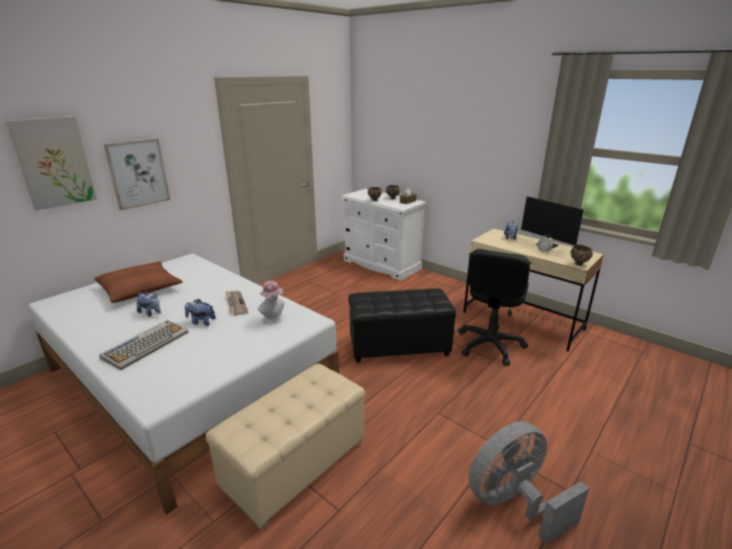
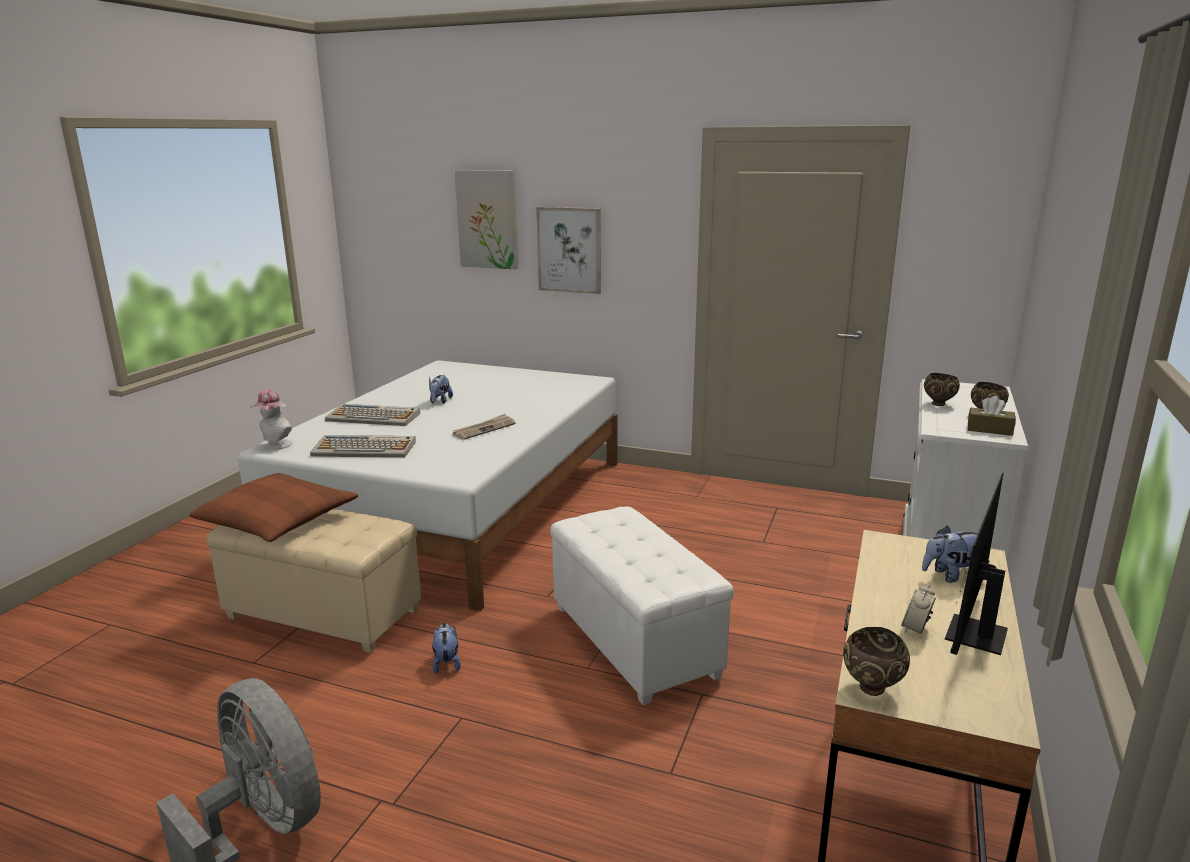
camera: 70 degrees right, 5 degrees down
(140, 289) = (492, 383): brown pillow -> brown pillow (278, 521)
(201, 322) = (430, 425): plush toy -> plush toy (446, 662)
(219, 353) = (365, 449): none -> keyboard
(274, 320) = (452, 456): hat -> hat (275, 446)
(398, 346) = (635, 641): black ottoman -> white ottoman
(489, 345) = (728, 763): black office chair -> none

